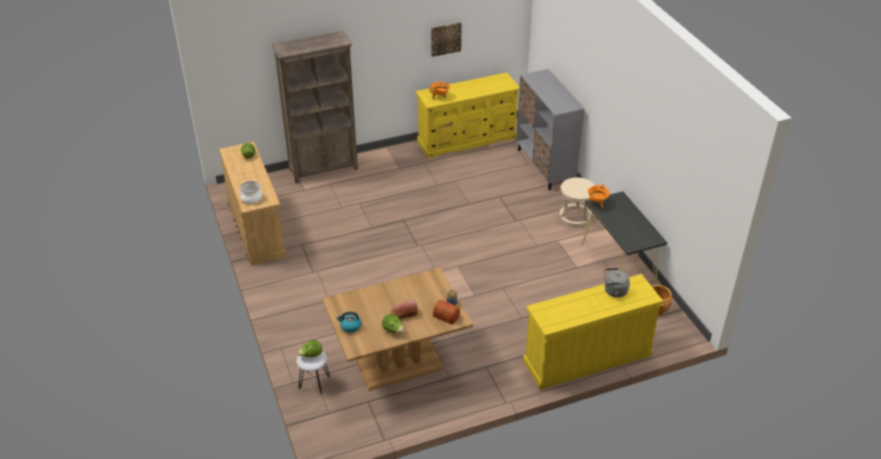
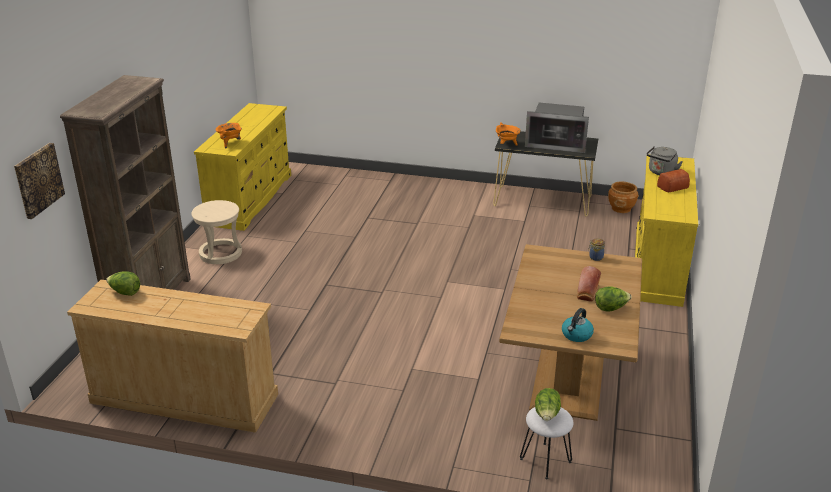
camera: 55 degrees left, 10 degrees down
(251, 198) = (225, 321): cooking pot -> none
(445, 38) = (202, 68): picture -> picture (38, 180)
(446, 315) = (613, 267): bread -> bread (671, 187)
(545, 166) = (356, 179): grey cabinet -> none
(575, 216) = (450, 194): beige stool -> beige stool (220, 253)
(629, 225) = (556, 143): none -> microwave

